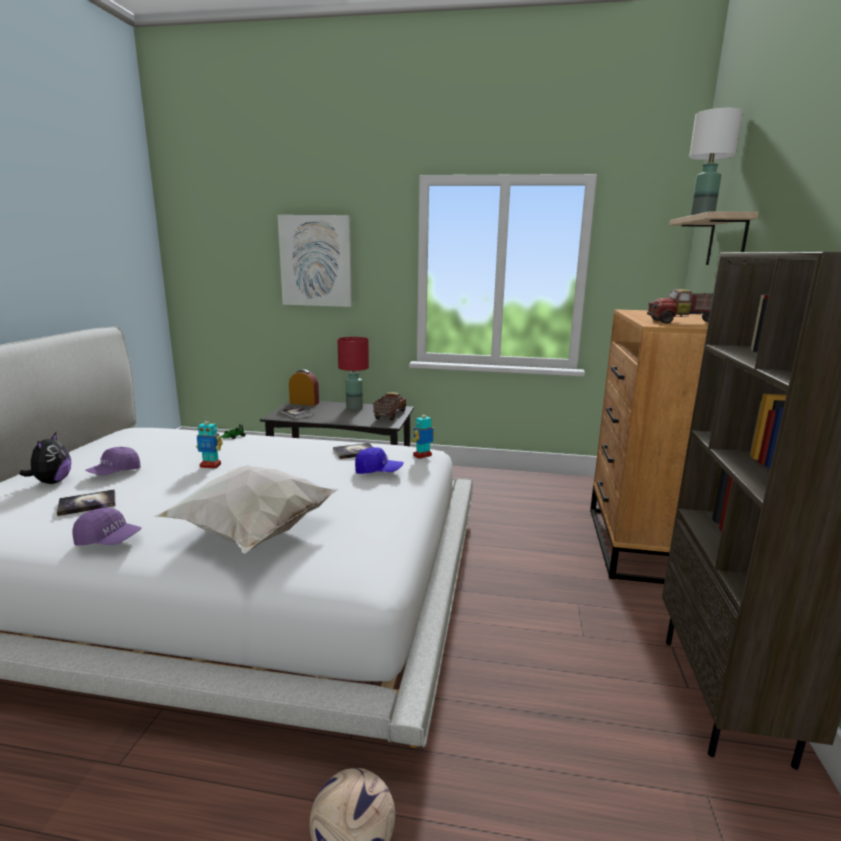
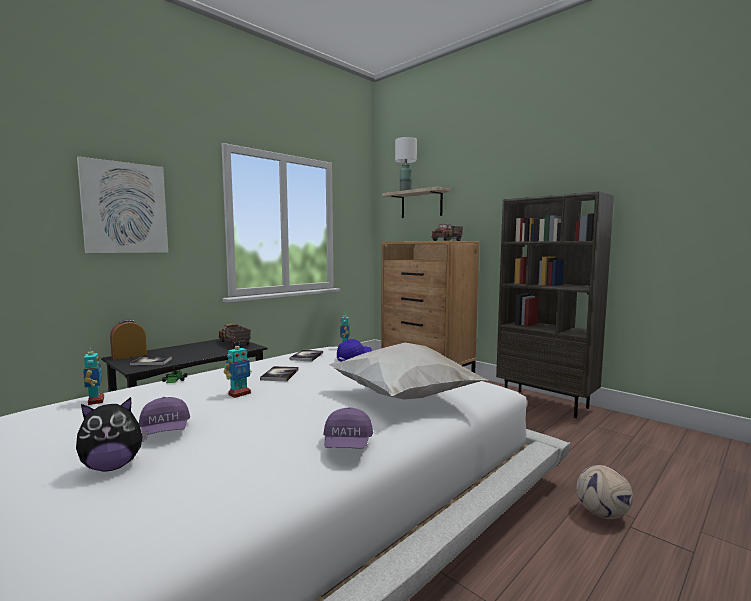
camera: 55 degrees left, 10 degrees down
(52, 482) = (113, 466): plush toy -> plush toy turned 120 degrees clockwise
(87, 504) = (236, 448): book -> book (280, 375)
(109, 540) = (347, 445): purple cap -> purple cap turned 135 degrees clockwise
(168, 435) = (95, 401): none -> toy robot
(354, 408) = (189, 347): red table lamp -> none

